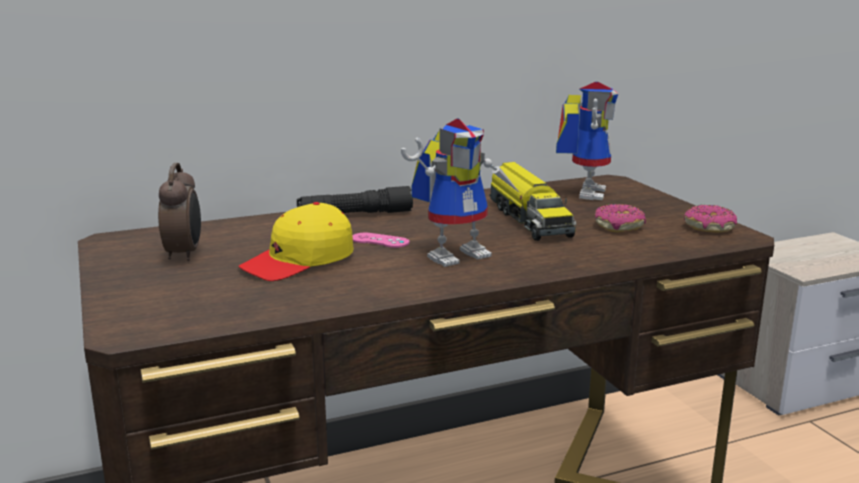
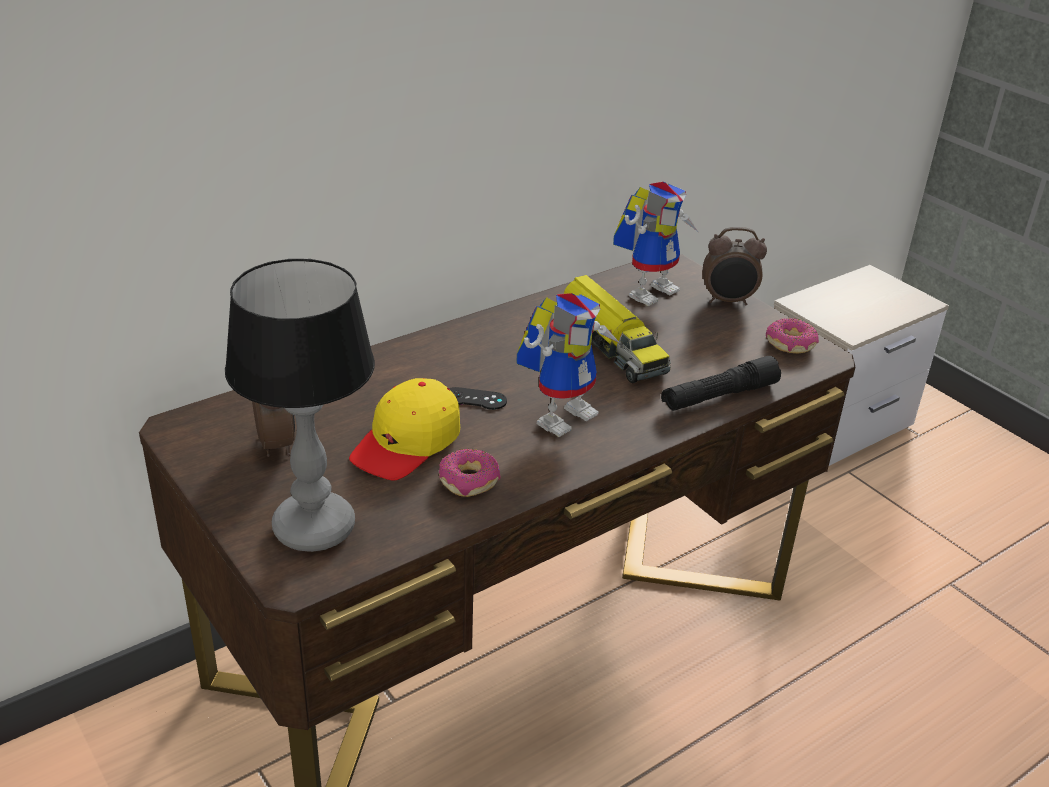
camera: 15 degrees left, 15 degrees up
(172, 304) = (314, 529): none -> table lamp
(355, 215) = (426, 354): black flashlight -> black flashlight (719, 396)
(380, 241) = (474, 399): pink game controller -> black game controller
(584, 192) = (650, 289): toy robot -> toy robot turned 45 degrees clockwise
(619, 226) = (704, 350): donut -> donut (469, 480)
(656, 201) = (728, 301): none -> alarm clock

